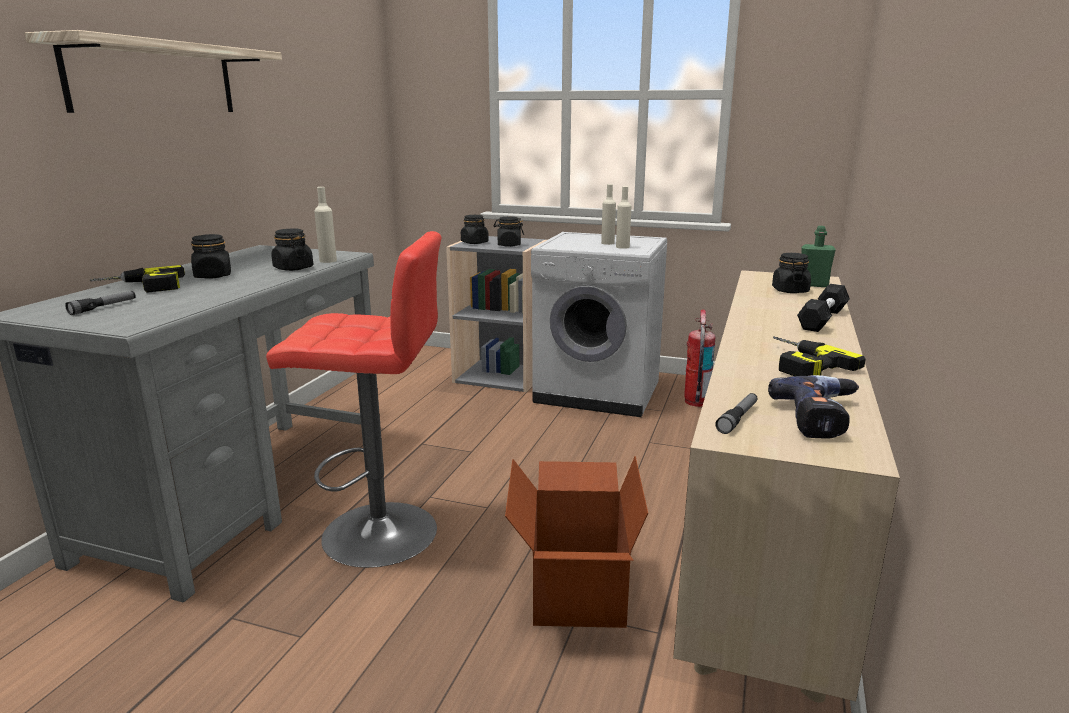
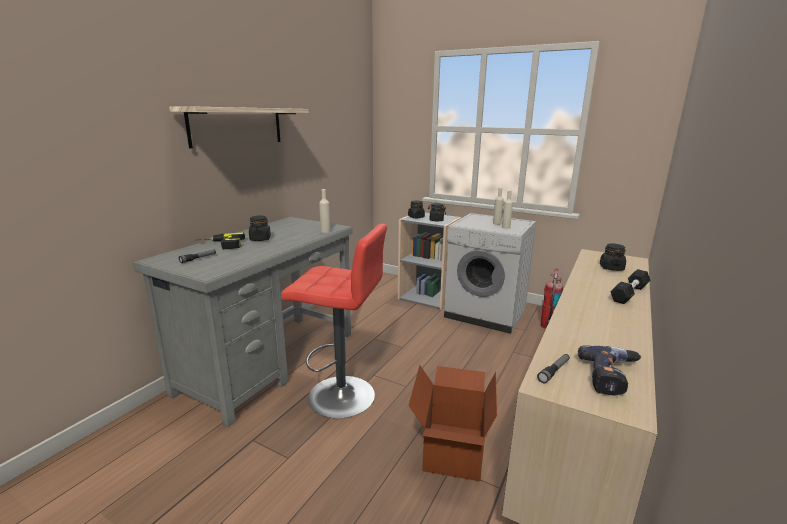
camera: 10 degrees right, 0 degrees up
(293, 268) = (304, 236): black jar -> none
(797, 363) = (604, 329): power drill -> none
(813, 285) = (628, 264): green bottle -> none

